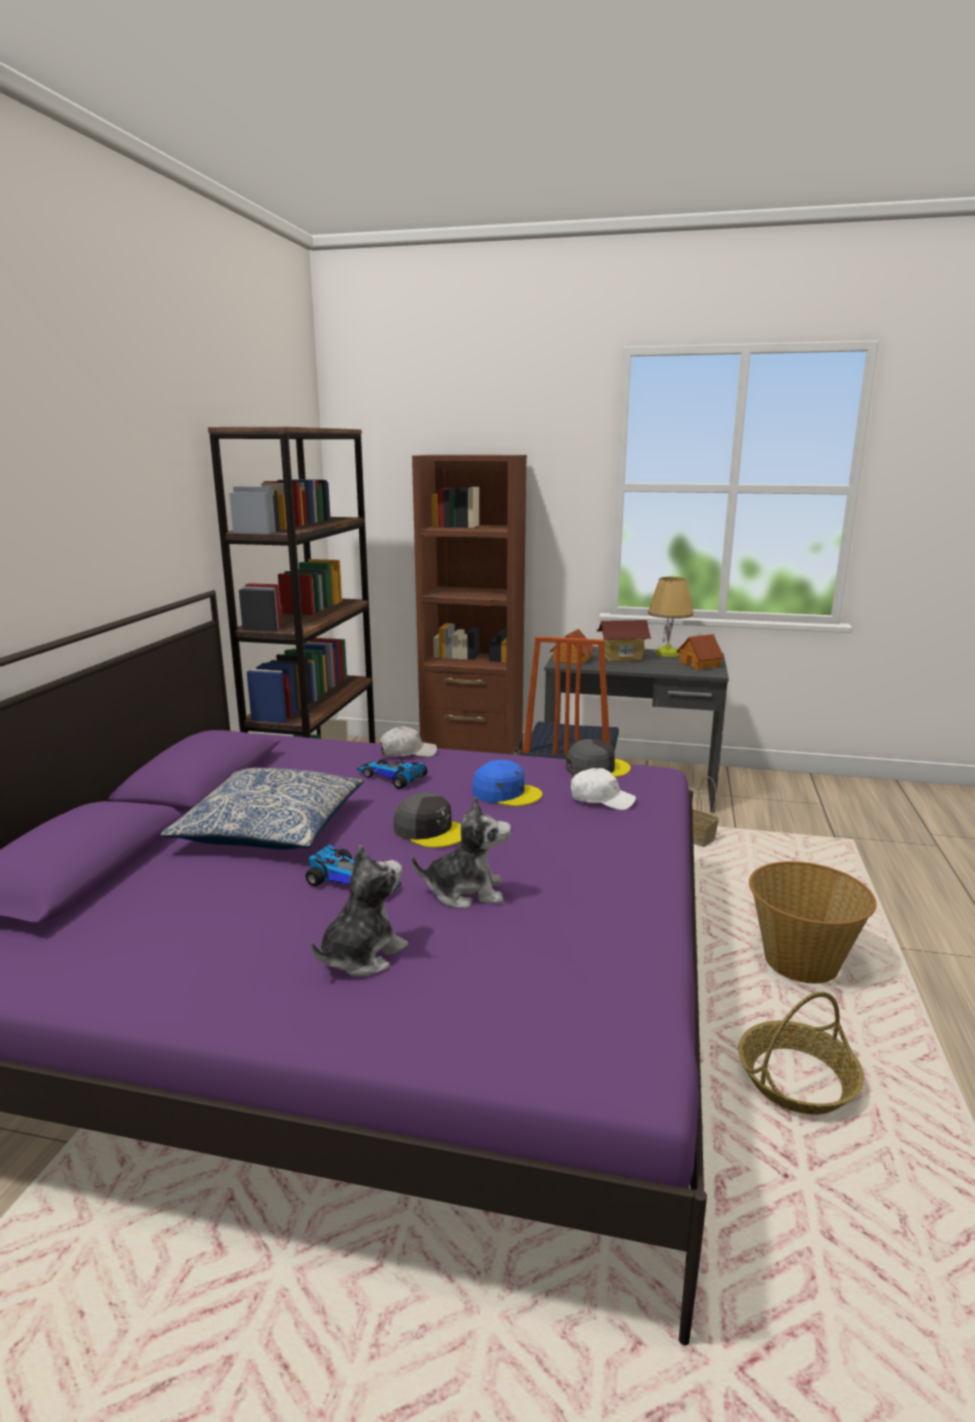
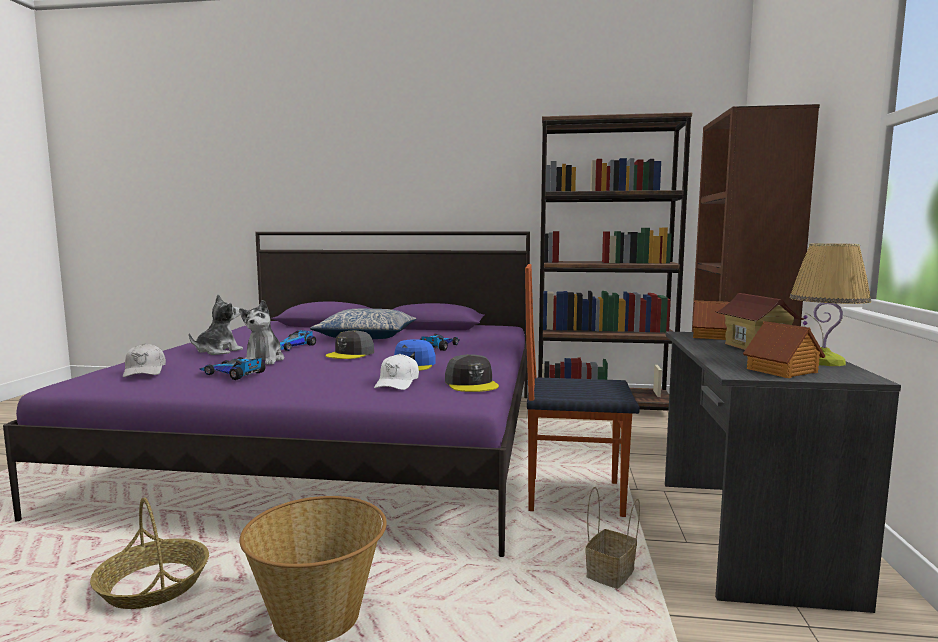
camera: 85 degrees right, 10 degrees down
(361, 955) = (218, 351): plush toy -> plush toy turned 90 degrees counterclockwise
(407, 752) = (491, 347): white cap -> white cap (145, 371)
(570, 902) = (231, 374): none -> toy car

